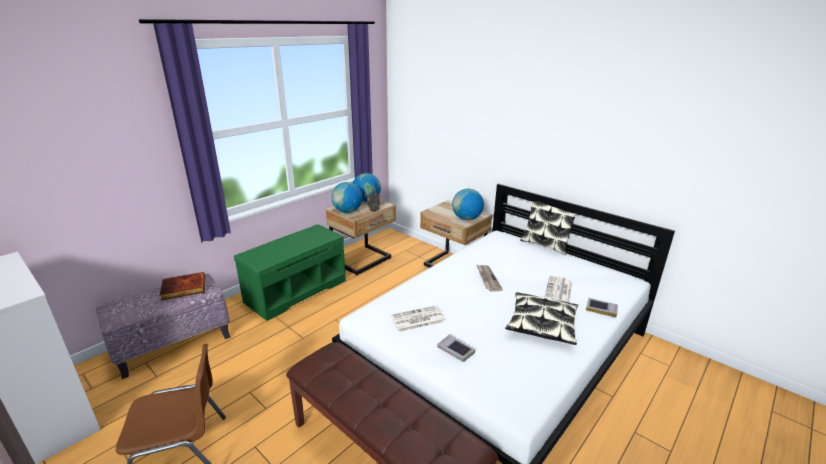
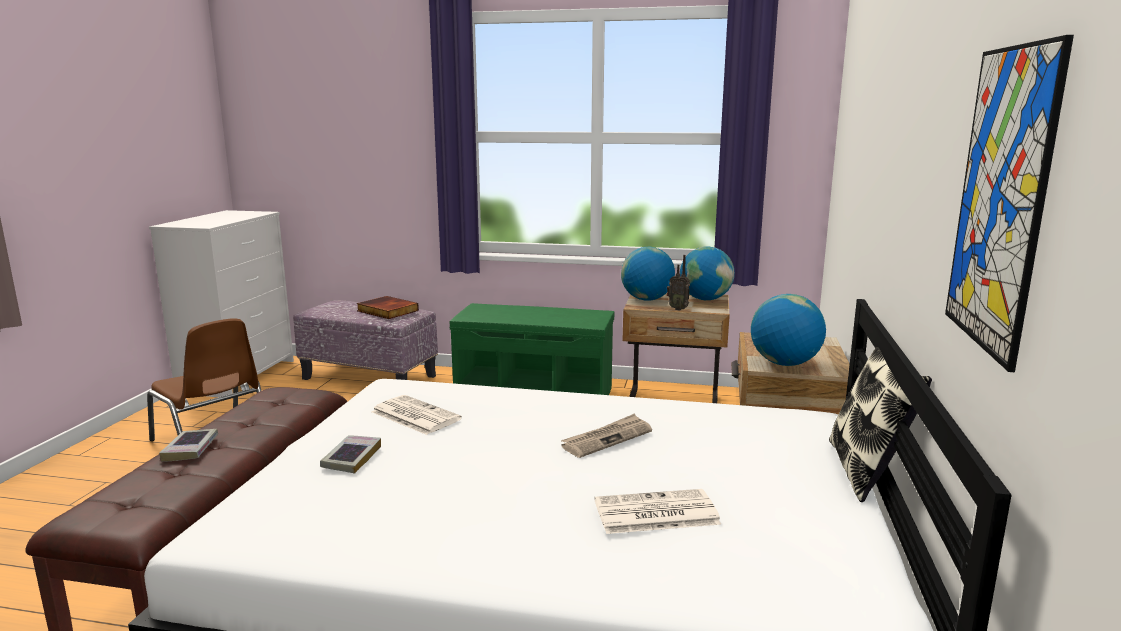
camera: 60 degrees right, 10 degrees down
(541, 324) = (497, 518): pillow -> none
(601, 309) = (643, 584): book -> book (190, 449)
(633, 151) = (1000, 200): none -> picture

